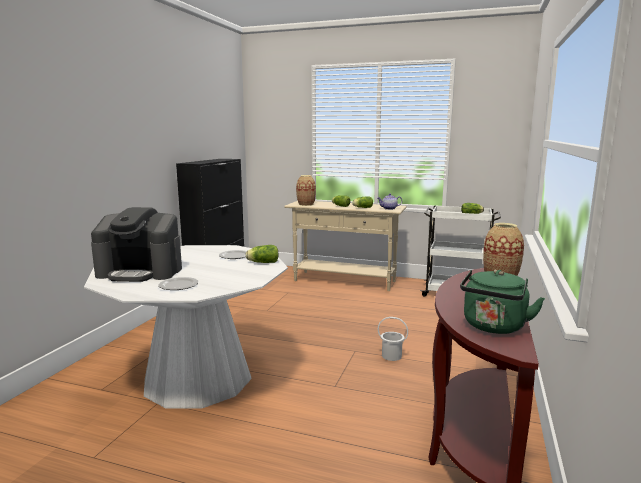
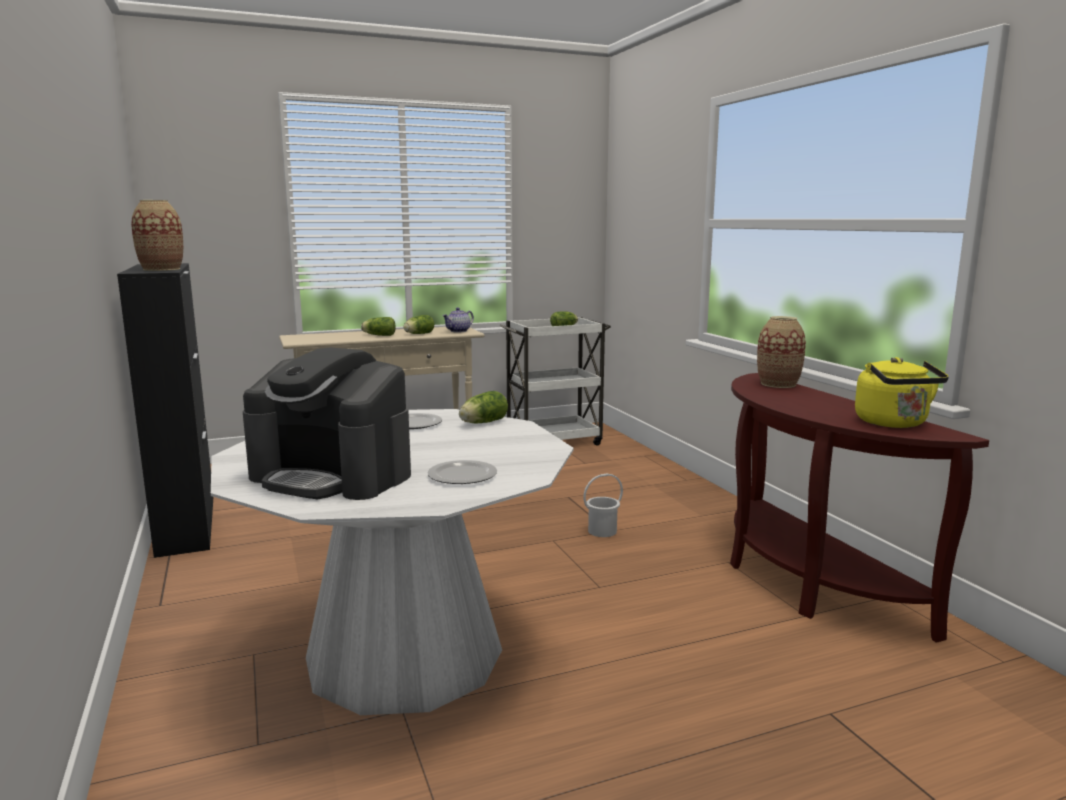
camera: 40 degrees left, 0 degrees up
(141, 272) = (333, 475): coffee machine -> coffee machine turned 60 degrees clockwise
(306, 204) = (317, 339): vase -> vase (161, 269)
(493, 327) = (894, 423): green kettle -> yellow kettle

